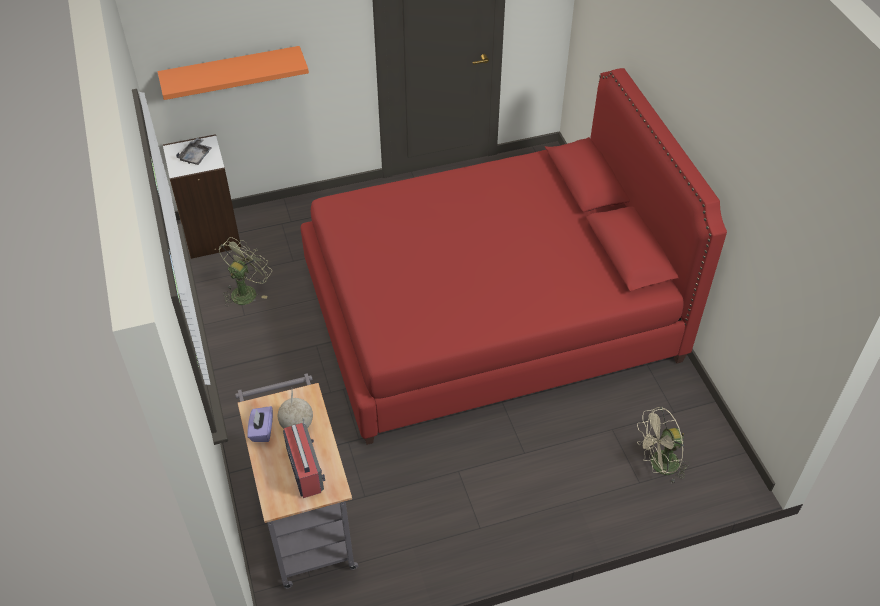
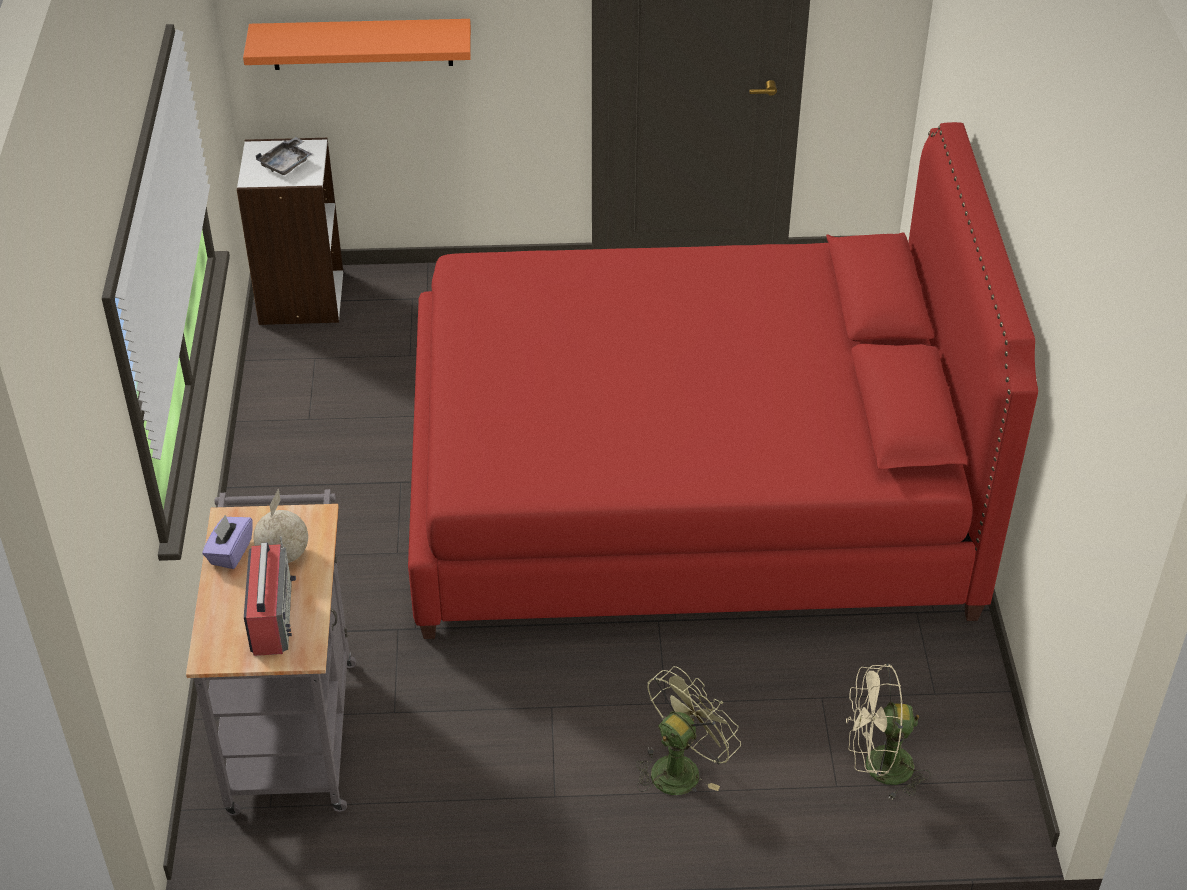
camera: 15 degrees right, 5 degrees down
(246, 291) = (324, 385): green fan -> green fan (681, 767)

